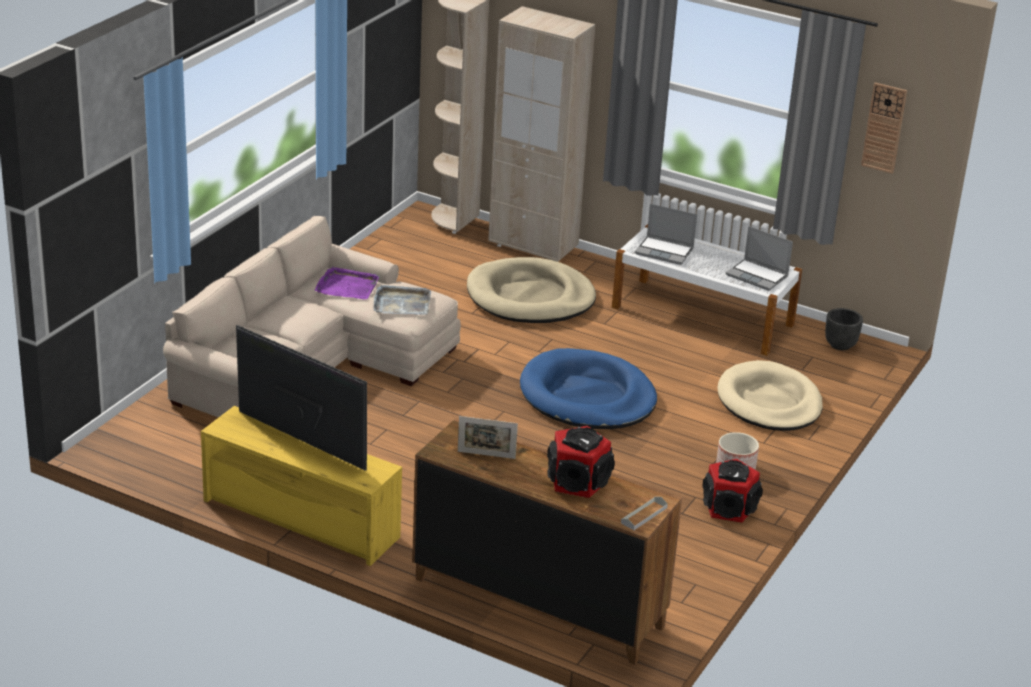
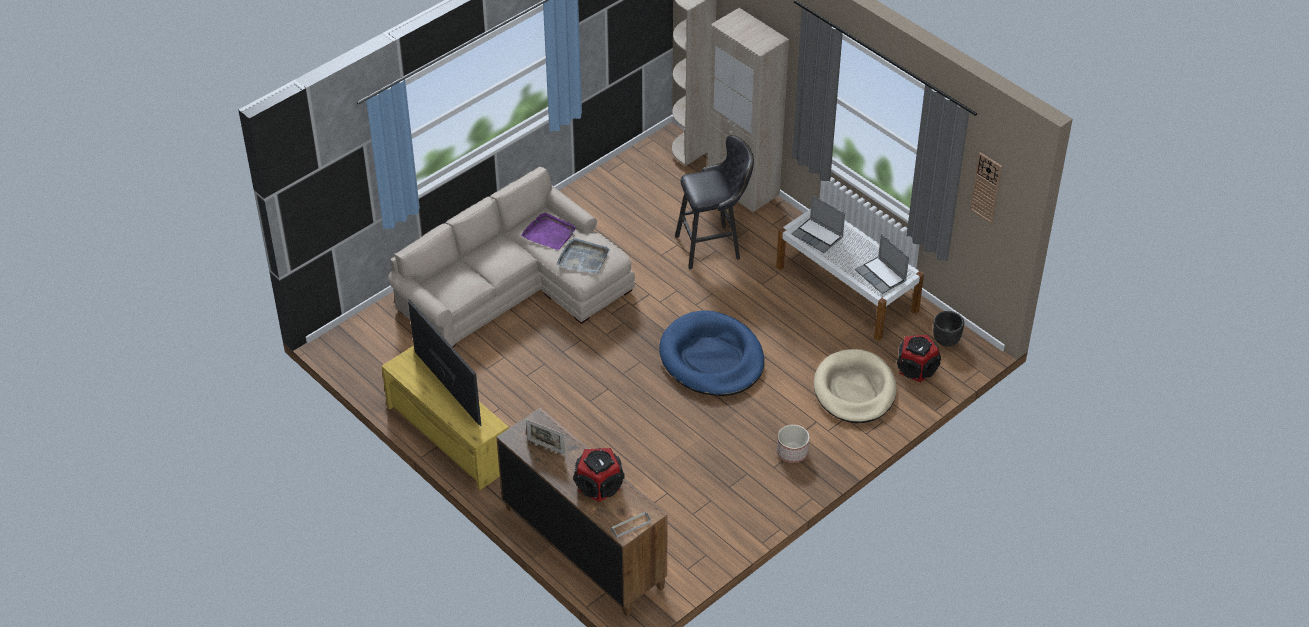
camera: 20 degrees right, 15 degrees up
(530, 297) = (715, 245): beige dog bed -> black stool
(729, 508) = (768, 489): speaker -> speaker (916, 368)

